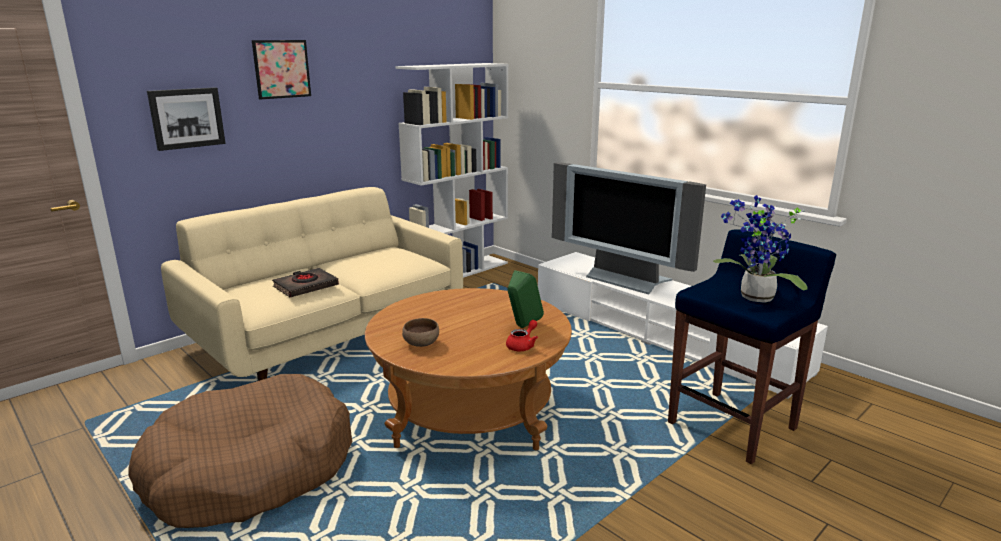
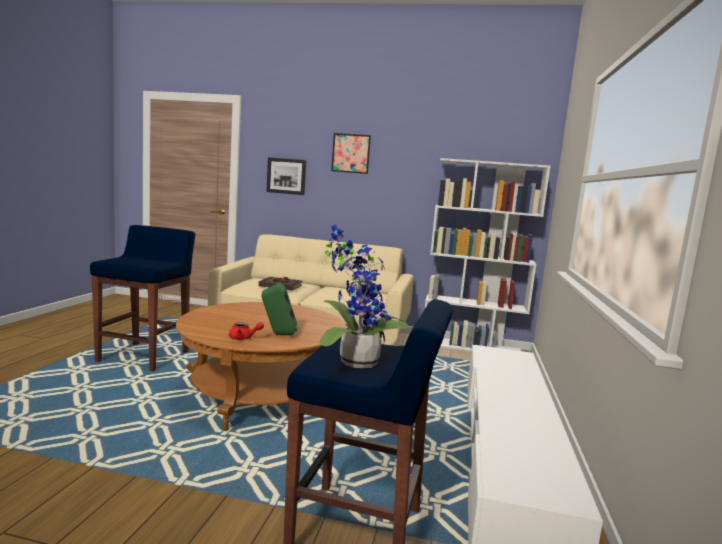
camera: 55 degrees right, 10 degrees down
(250, 470) = (145, 356): brown dog bed -> blue stool
(421, 344) = (218, 315): brown bowl -> none
(626, 280) = (505, 380): television -> none

